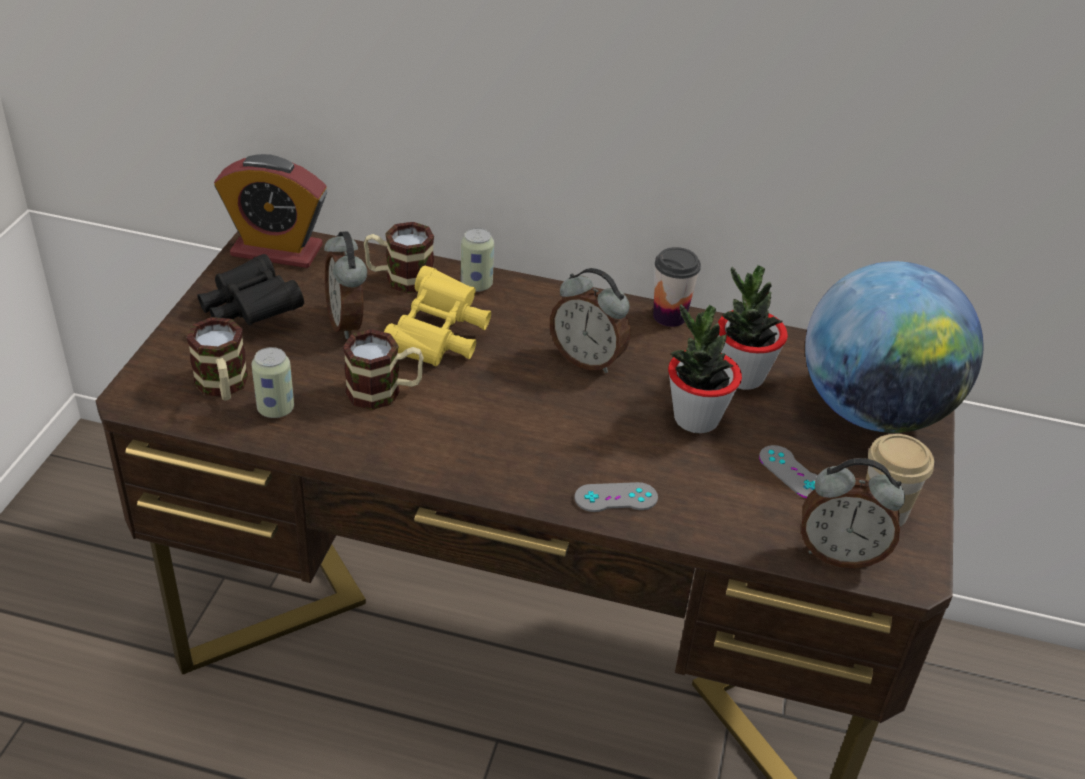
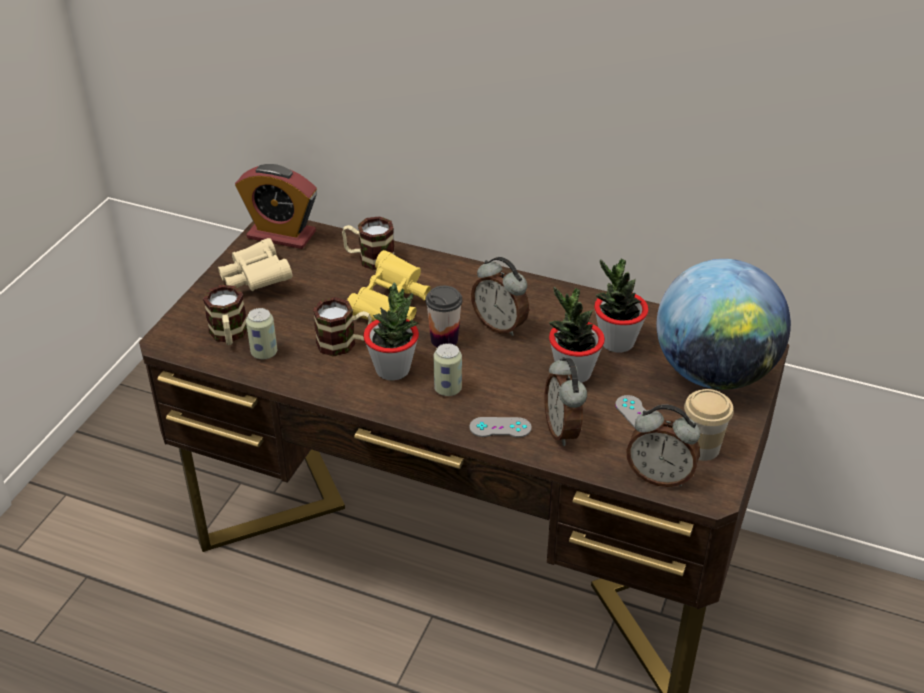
camera: 10 degrees right, 0 degrees up
(250, 311) = (256, 280): black binoculars -> beige binoculars
(348, 323) = (325, 291): alarm clock -> alarm clock (563, 430)
(456, 424) = (393, 369): none -> potted plant
(476, 285) = (426, 265): can -> can (448, 389)
(669, 316) = (571, 294): cup -> cup (444, 340)

